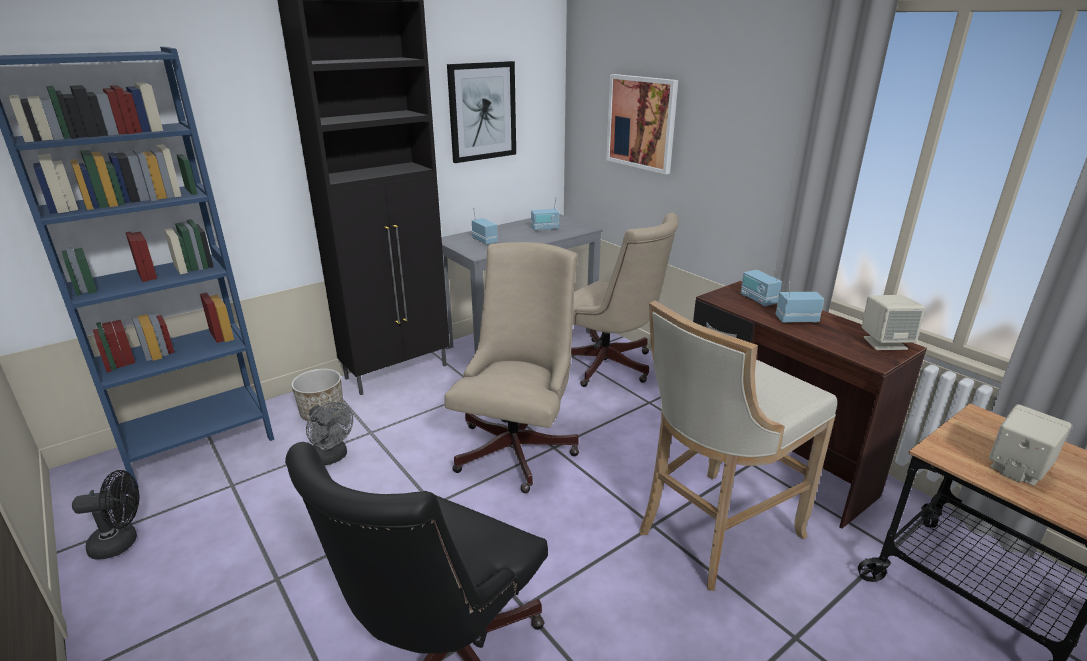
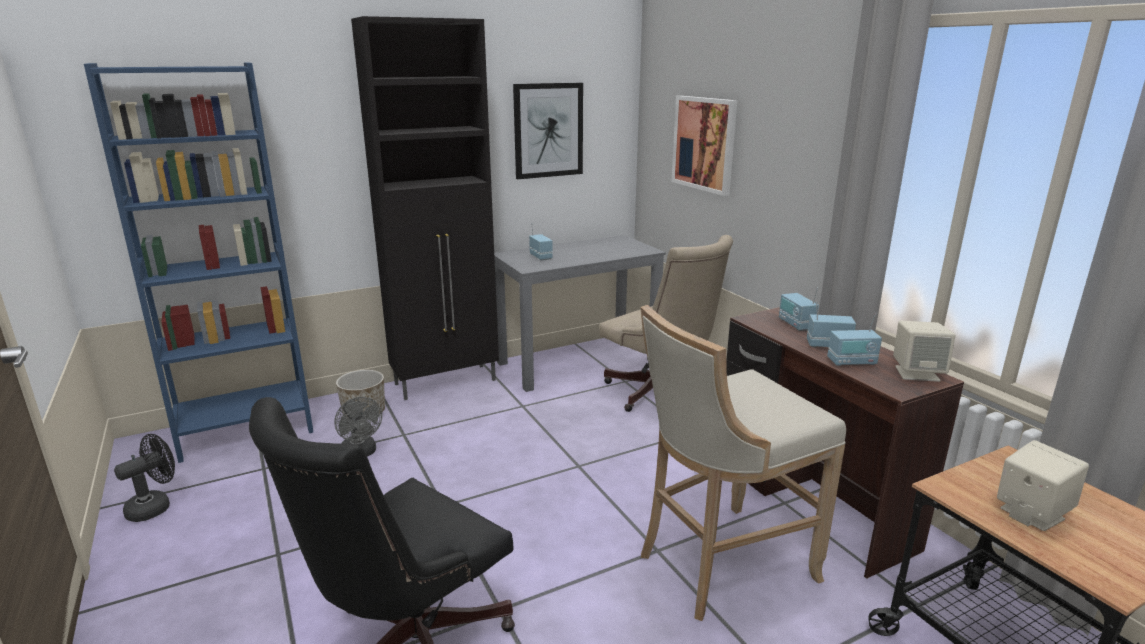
camera: 10 degrees right, 5 degrees down
(122, 542) = (155, 506): black fan -> black fan turned 45 degrees counterclockwise
(519, 446) = (543, 461): beige office chair -> none
(545, 229) = (606, 249): radio -> radio (851, 362)

